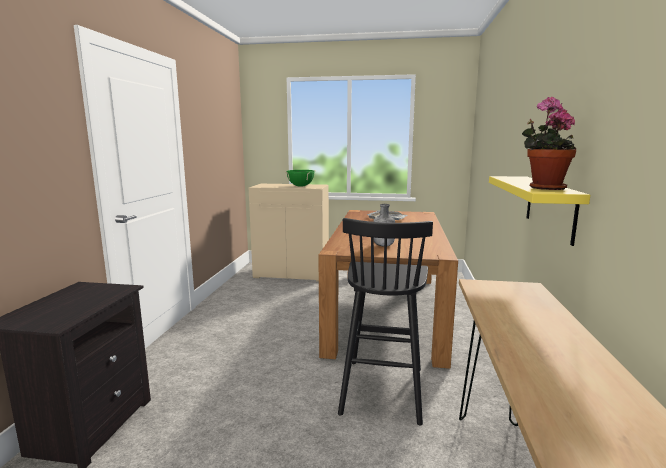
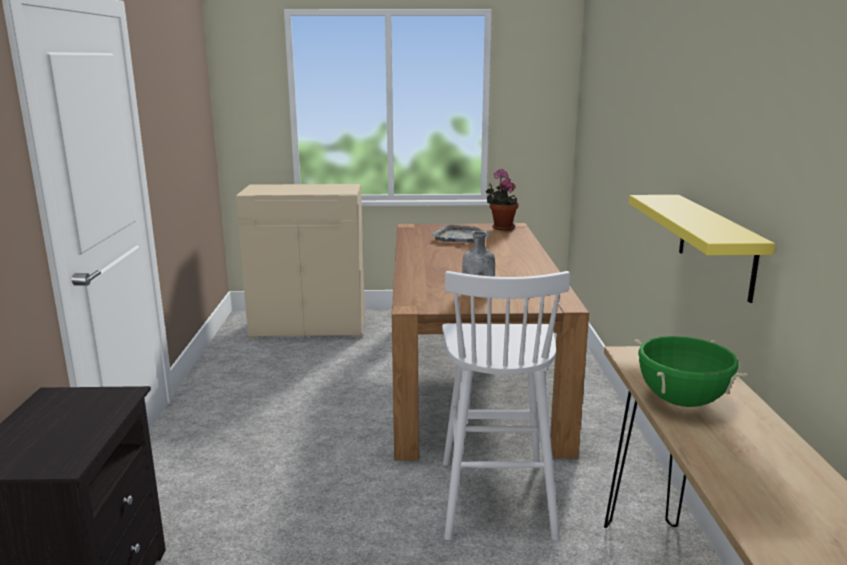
camera: 10 degrees left, 5 degrees up
(300, 186) = (320, 190): green cooking pot -> green cooking pot (682, 401)
(382, 389) = (495, 496): black stool -> white stool
(543, 188) = (715, 228): potted plant -> potted plant (501, 228)

